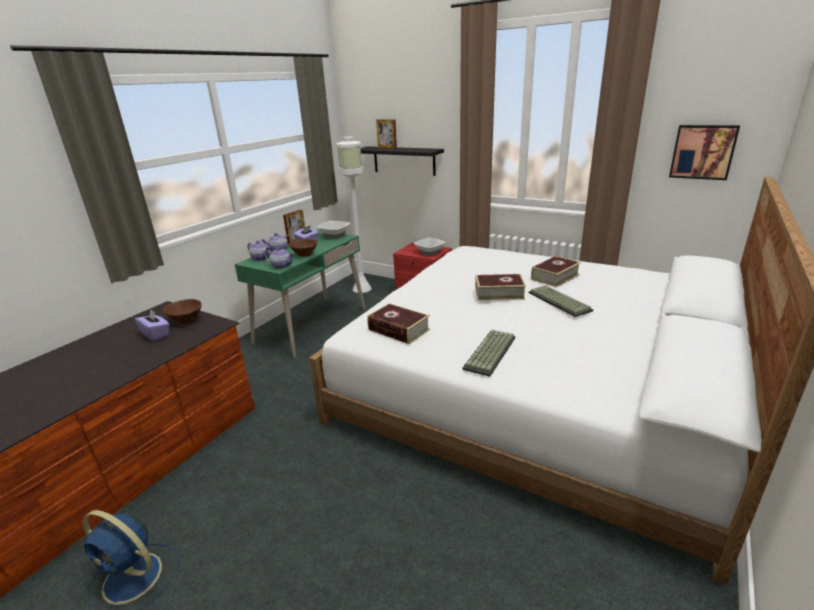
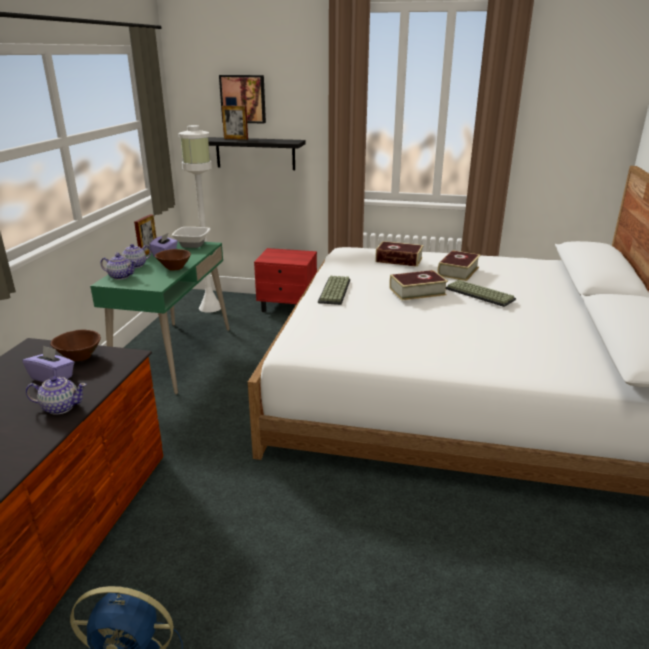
camera: 20 degrees left, 0 degrees up
(281, 266) = (157, 283): teapot -> teapot (60, 407)
(398, 329) = (343, 338): book -> book (399, 260)
(430, 252) = (296, 258): bowl -> none
(491, 353) = (453, 349): keyboard -> keyboard (335, 291)
(702, 152) = (571, 143): picture -> picture (243, 99)

